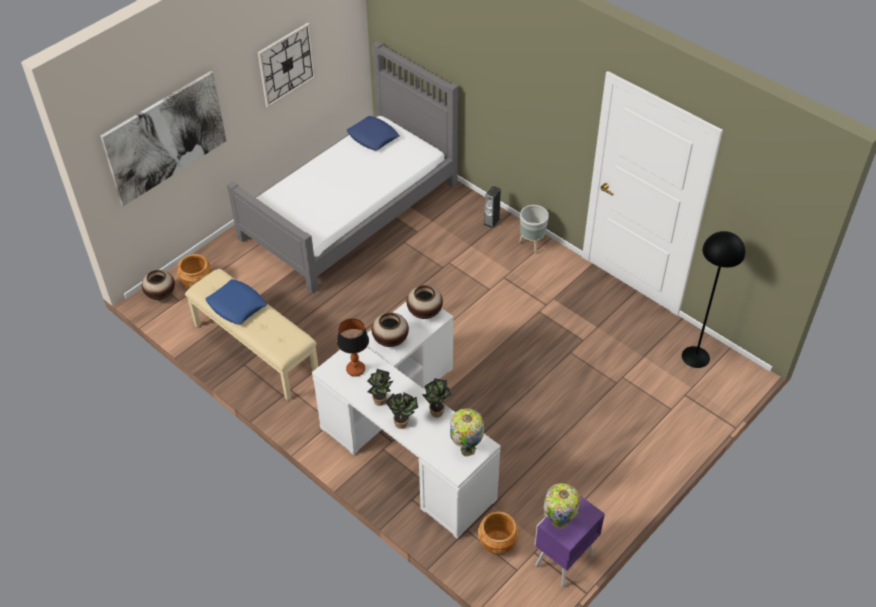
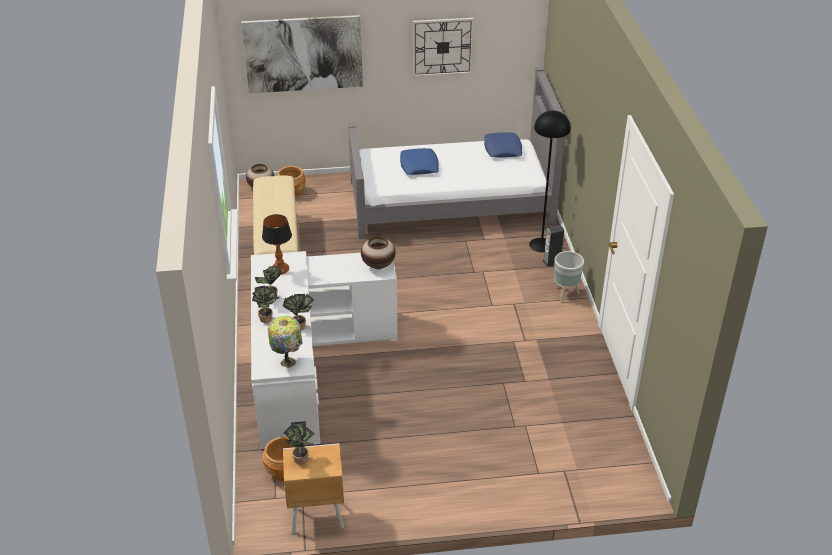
camera: 40 degrees right, 10 degrees down
(237, 305) = (272, 202): blue pillow -> blue pillow (419, 166)
(390, 340) = (331, 268): vase -> none
(558, 522) = (300, 457): table lamp -> potted plant
(562, 561) = (315, 516): purple nightstand -> brown nightstand
(695, 356) = (609, 449): black floor lamp -> black floor lamp (541, 244)

